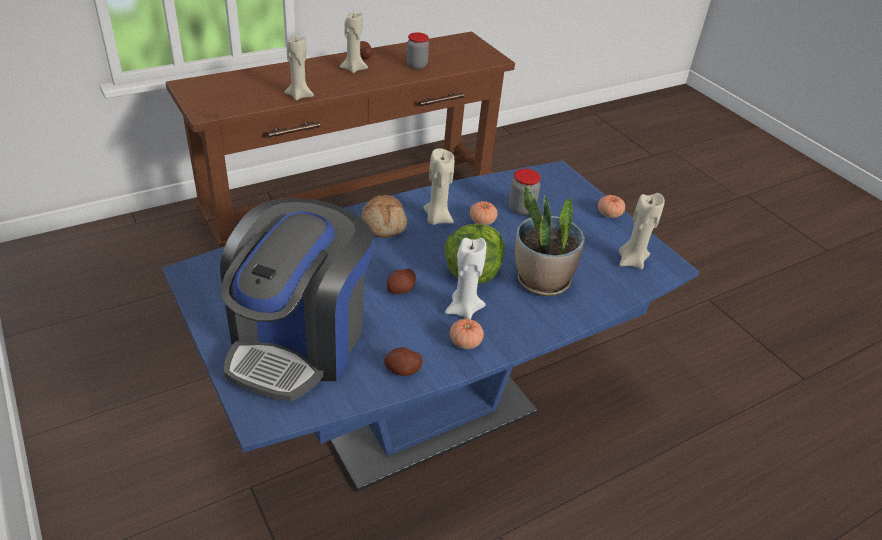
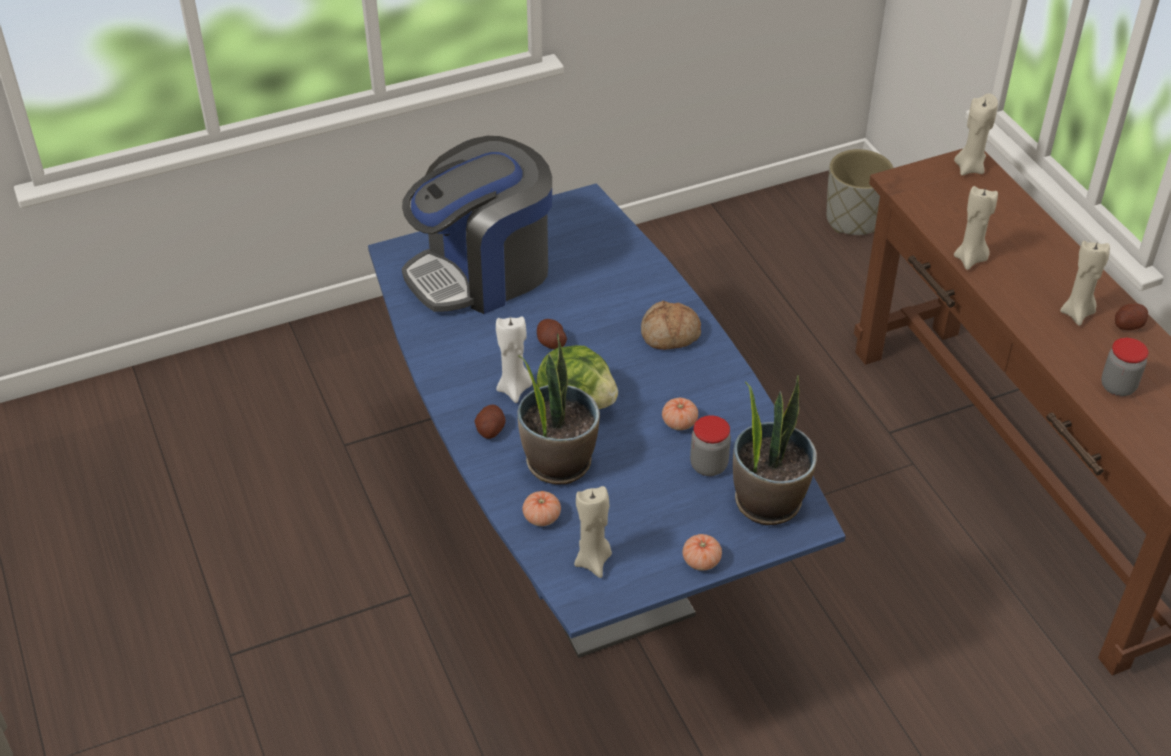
camera: 100 degrees right, 5 degrees up
(65, 254) = (854, 219): none -> grey planter
(299, 341) = (482, 272): coffee machine -> coffee machine turned 60 degrees counterclockwise
(402, 370) = (435, 338): potato -> potato (490, 430)
(436, 219) = (682, 381): beige candle -> beige candle (969, 168)
(465, 342) = (466, 385): tomato -> tomato (541, 517)
(545, 186) = (768, 501): none -> potted plant

